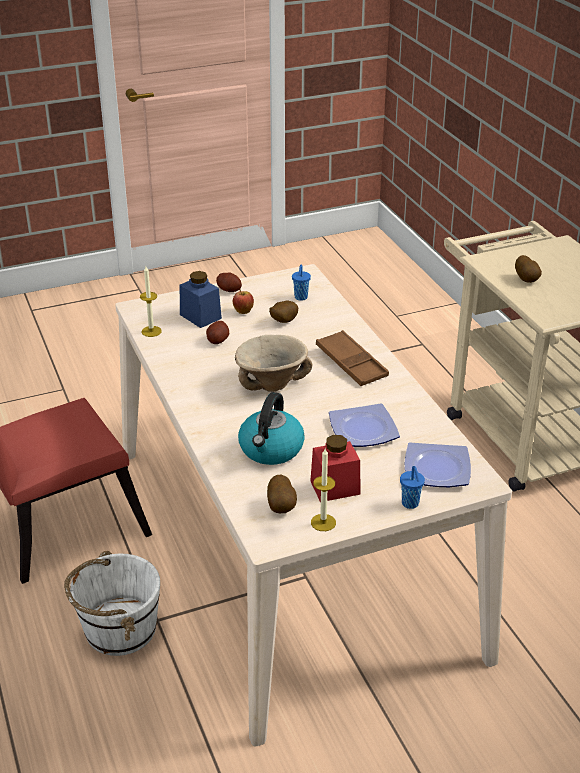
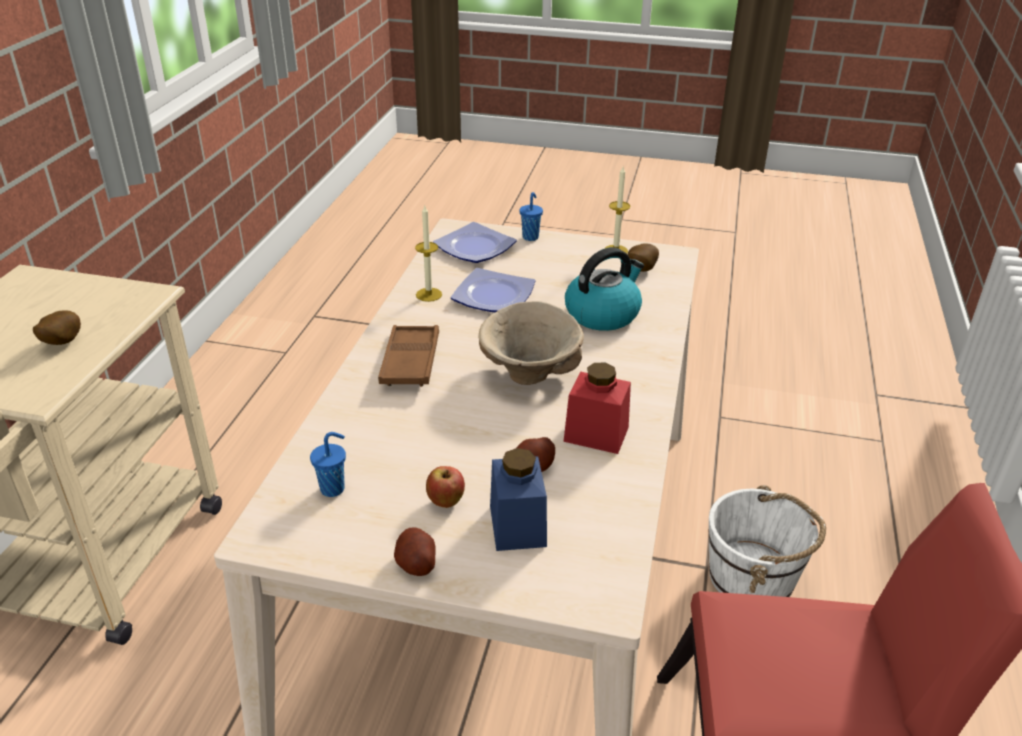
camera: 145 degrees left, 0 degrees up
(151, 331) = (618, 532): candle -> candle (429, 294)
(282, 321) = (412, 457): potato -> none
(335, 487) = (578, 267): red jar -> red jar (596, 434)

